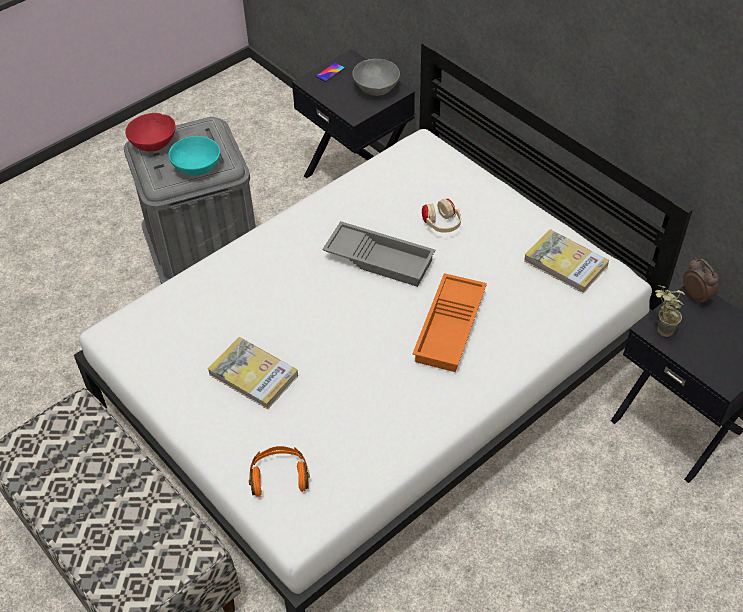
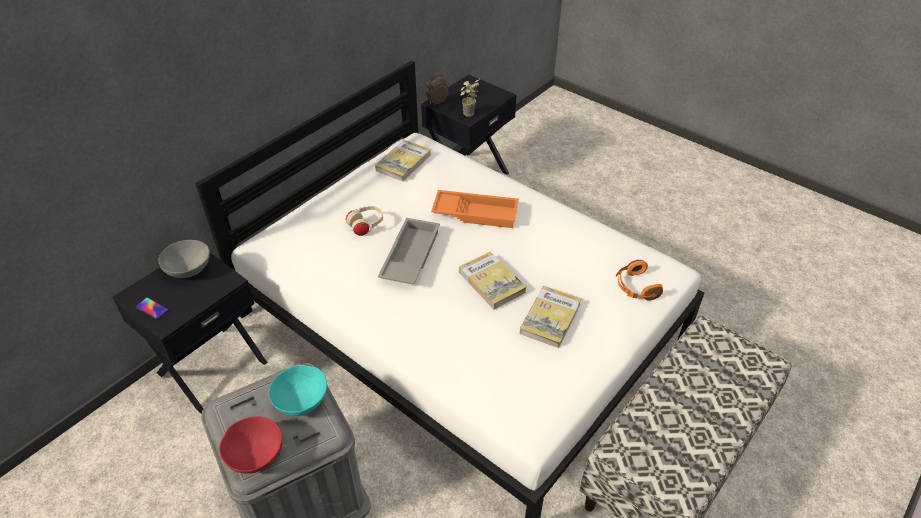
camera: 100 degrees left, 5 degrees down
(323, 328) = (491, 282): none -> book

